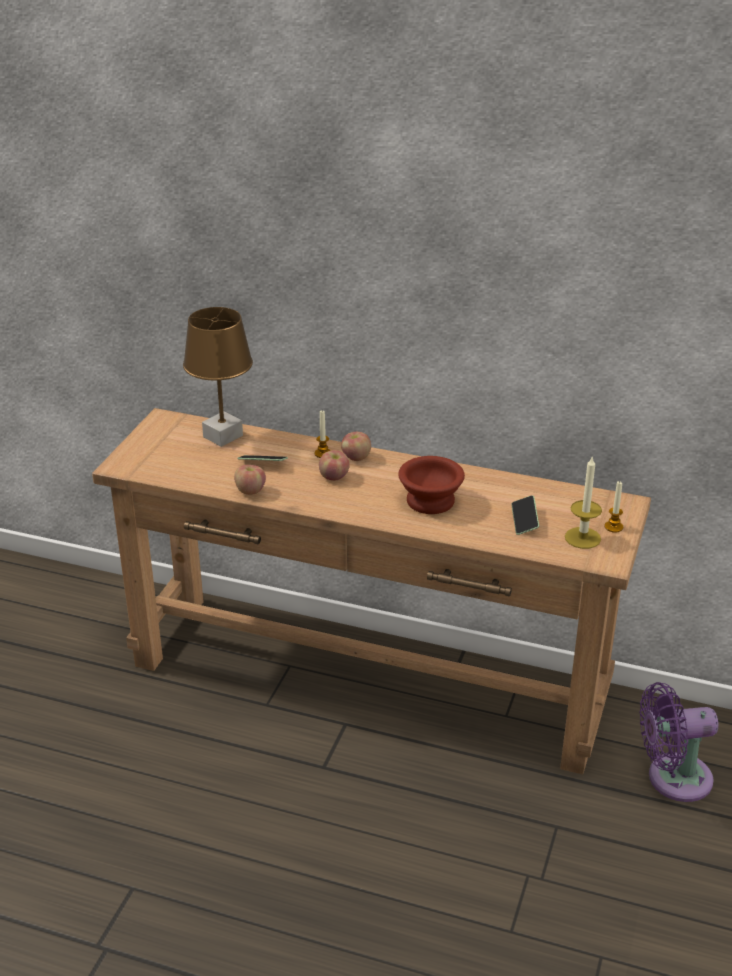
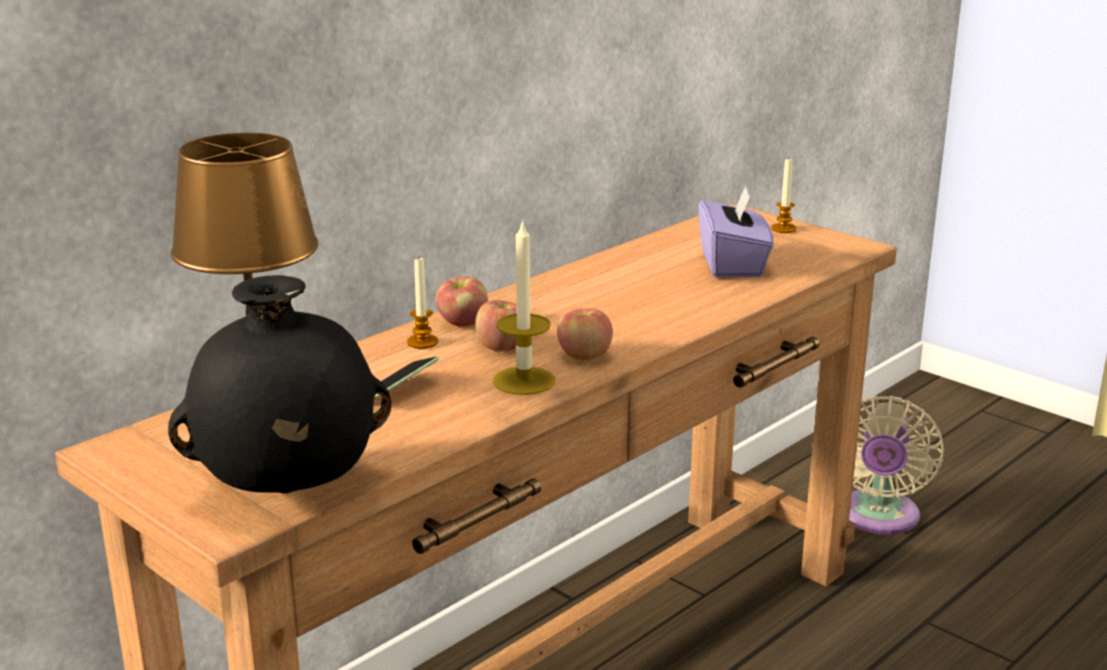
camera: 65 degrees left, 10 degrees down
(152, 469) = (287, 492): none -> black vase
(250, 491) = (472, 416): apple -> apple (584, 356)
(429, 502) = (637, 303): brown bowl -> none
(524, 521) = (733, 264): phone -> purple tissue box
(582, 538) = (795, 246): candle -> candle (524, 381)
(672, 778) = (877, 518): purple fan -> beige fan

